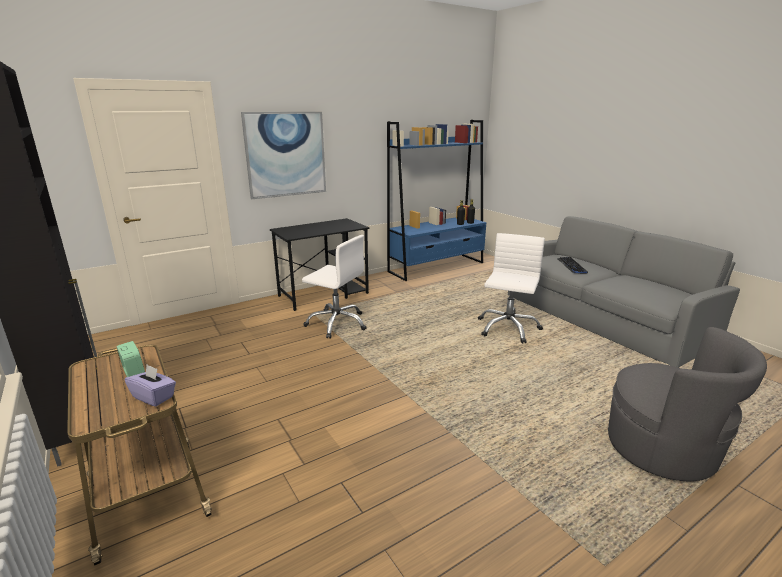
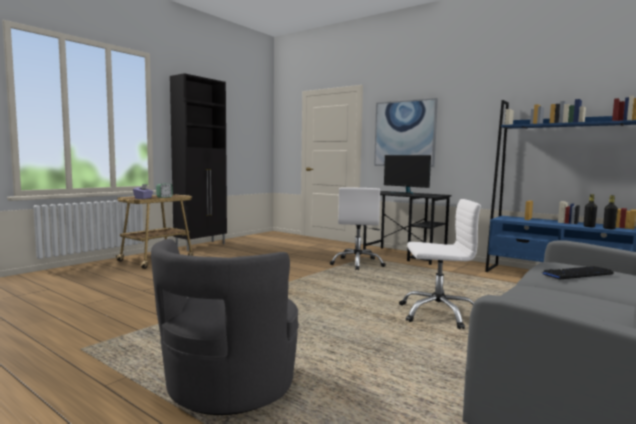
camera: 70 degrees right, 15 degrees down
(324, 228) = (406, 194): none -> monitor

